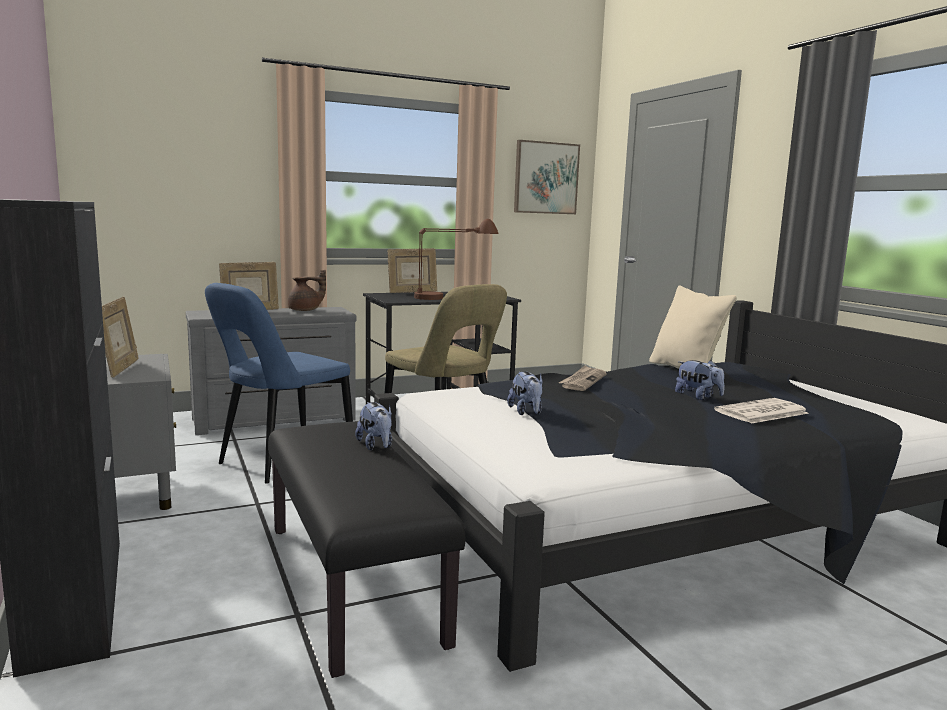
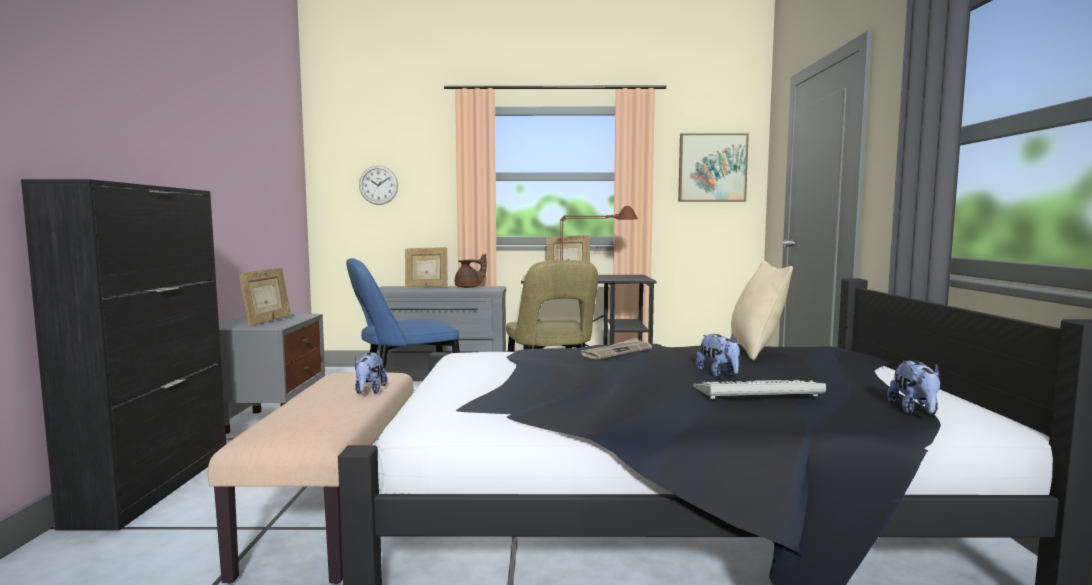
camera: 25 degrees right, 5 degrees down
(168, 179) = (378, 185): none -> wall clock
(354, 582) = (337, 511): black bench -> beige bench
(526, 412) = (512, 373): plush toy -> plush toy (915, 411)
(761, 412) = (755, 393): newspaper -> keyboard

